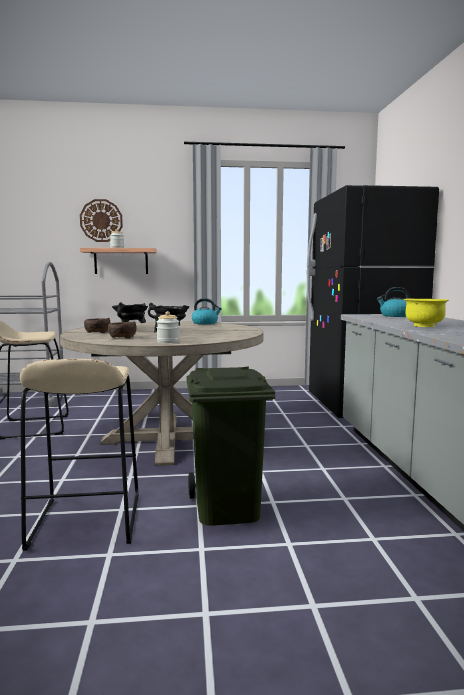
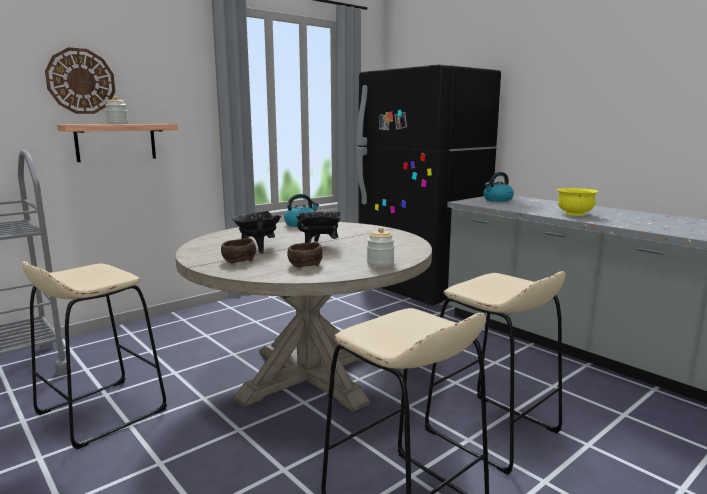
camera: 35 degrees left, 5 degrees up
(225, 507) = (492, 431): green trash can -> beige stool

